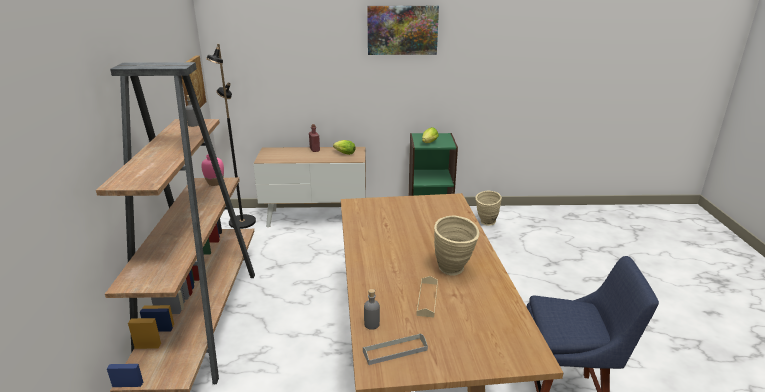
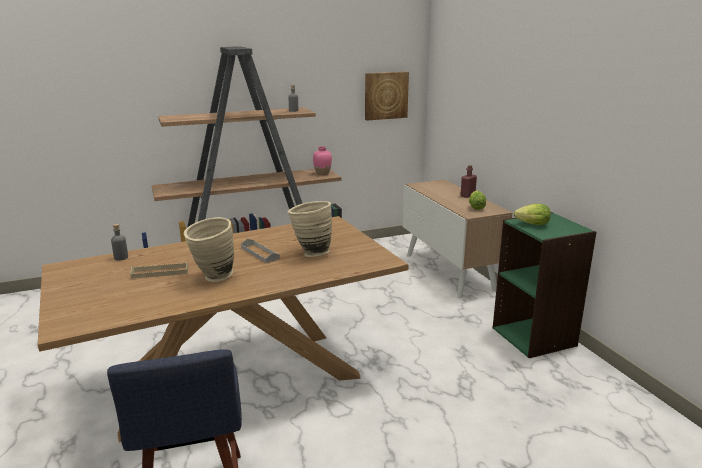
camera: 70 degrees right, 5 degrees down
(241, 222) = (403, 244): black floor lamp -> none
(395, 351) = (84, 270): grey tray -> grey tray (260, 253)
(402, 30) = (566, 64): picture -> none
(486, 223) = (572, 386): beige vase -> beige vase (310, 253)

